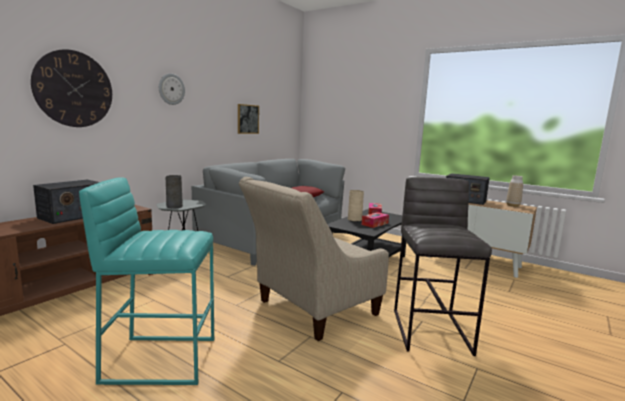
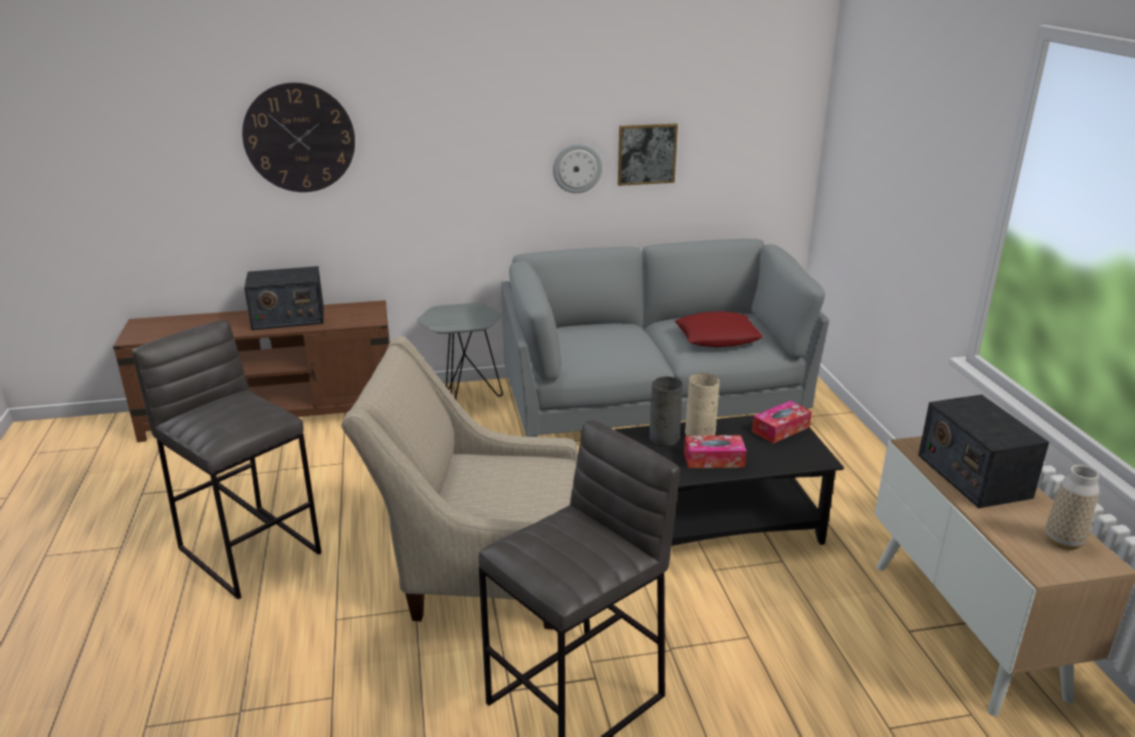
camera: 45 degrees right, 15 degrees up
(160, 359) = (250, 549): turquoise stool -> grey stool
(171, 89) = (463, 116): wall clock -> wall clock (577, 168)
(174, 206) = (440, 321): grey vase -> grey vase (664, 438)

